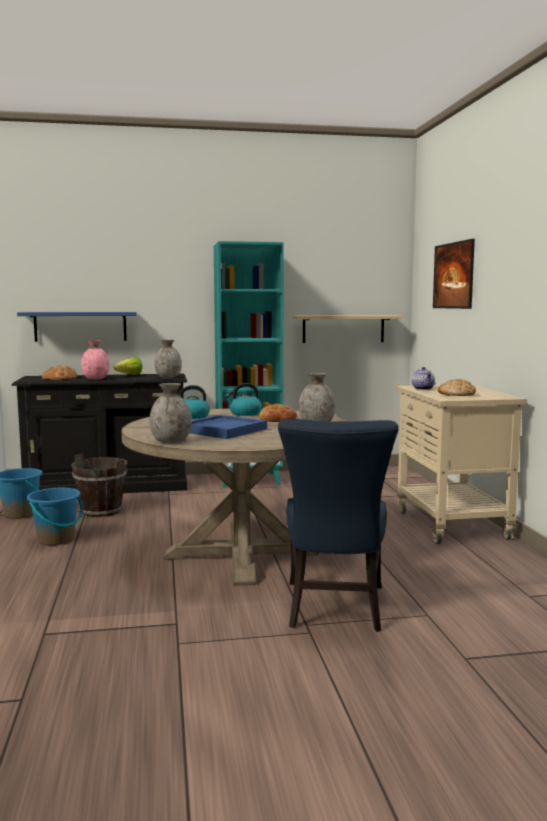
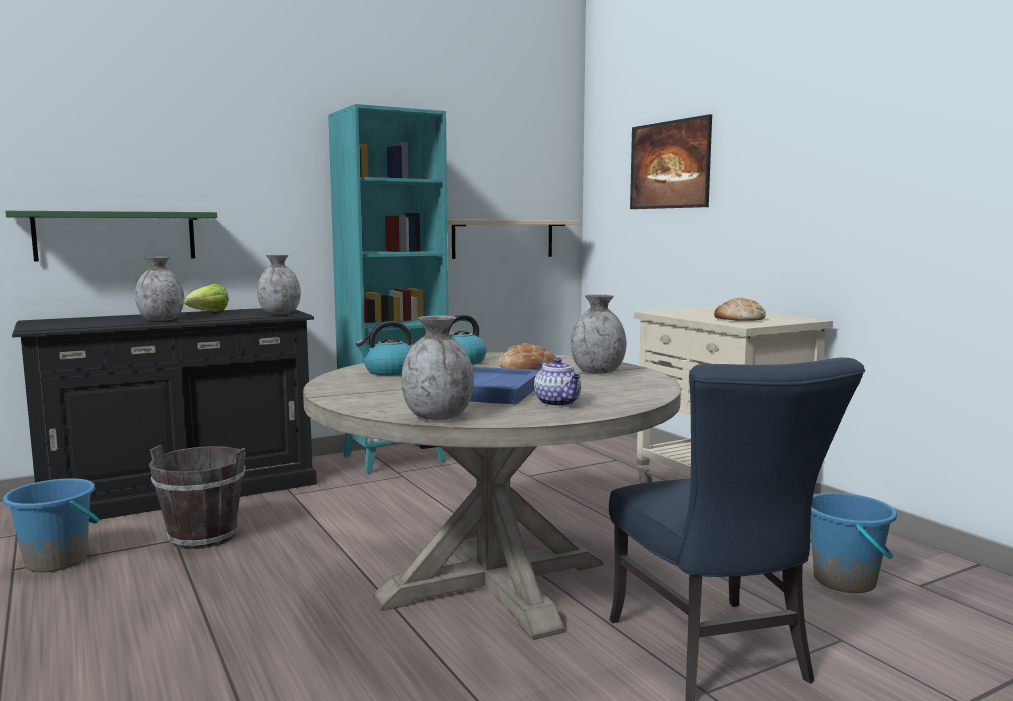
camera: 20 degrees left, 0 degrees up
(56, 539) = (160, 602): blue bucket -> blue bucket (845, 581)
(59, 377) = (91, 320): bread -> none
(80, 326) = (116, 236): blue shelf -> green shelf
(96, 379) = (161, 320): pink vase -> grey vase
(423, 389) = (680, 314): teapot -> teapot (558, 403)

